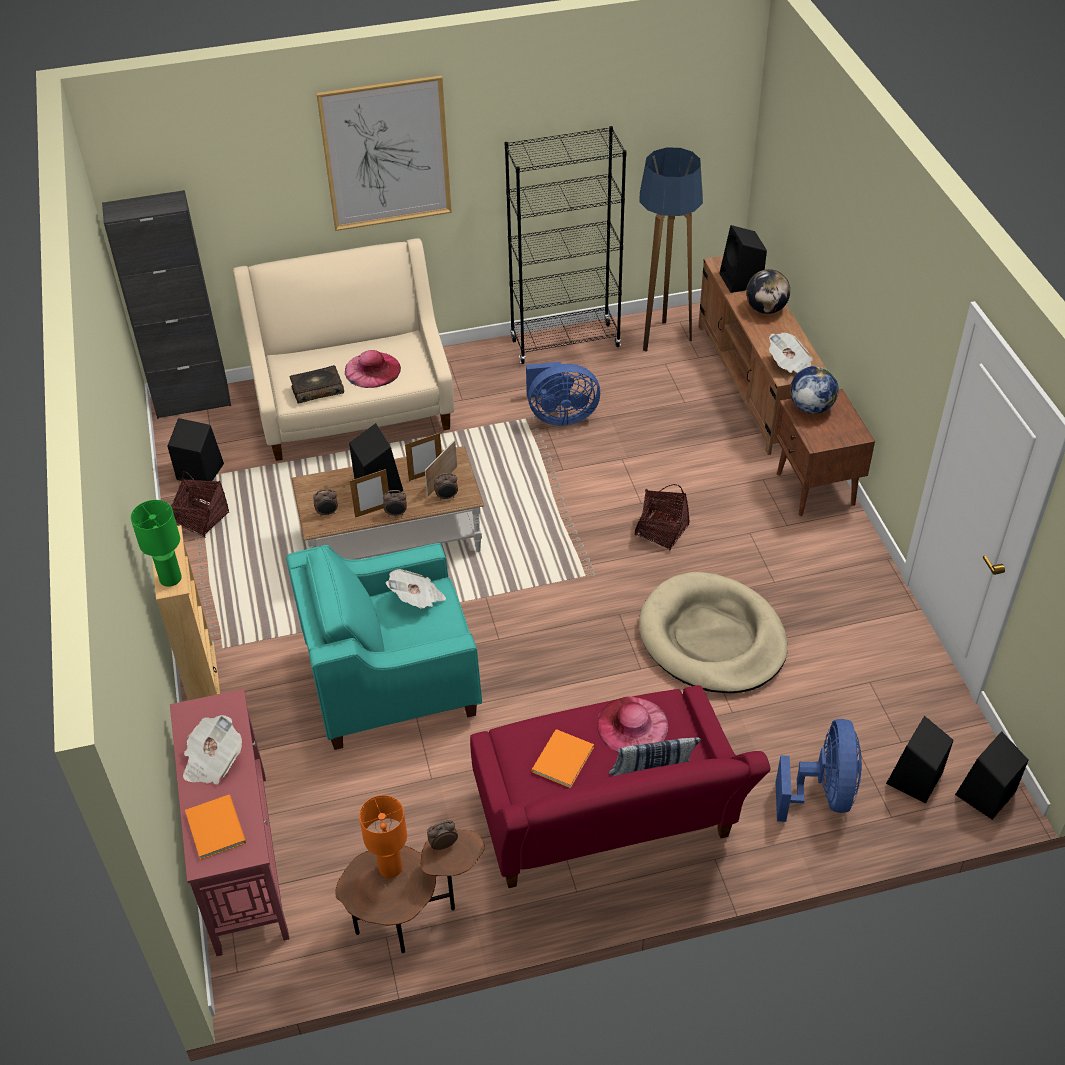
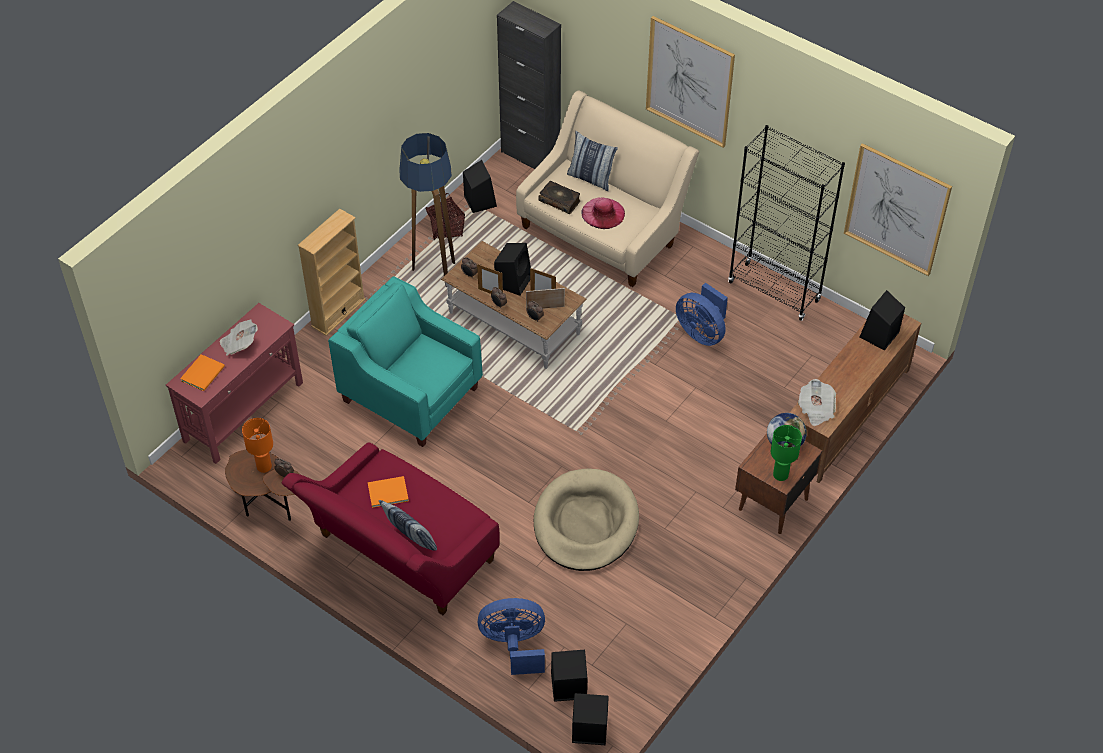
camera: 50 degrees right, 5 degrees up
(170, 579) = (315, 240): green table lamp -> green table lamp (780, 474)
(316, 352) = (591, 178): none -> pillow
(417, 599) = (438, 356): newspaper -> none
(632, 725) = (439, 509): pink hat -> none
(661, 531) = (651, 445): basket -> none
(662, 339) = (835, 339): floor lamp -> floor lamp (433, 272)
(678, 146) = (896, 209): none -> picture
(766, 309) = (862, 365): globe -> none
(822, 794) = (514, 645): blue fan -> blue fan turned 150 degrees counterclockwise

